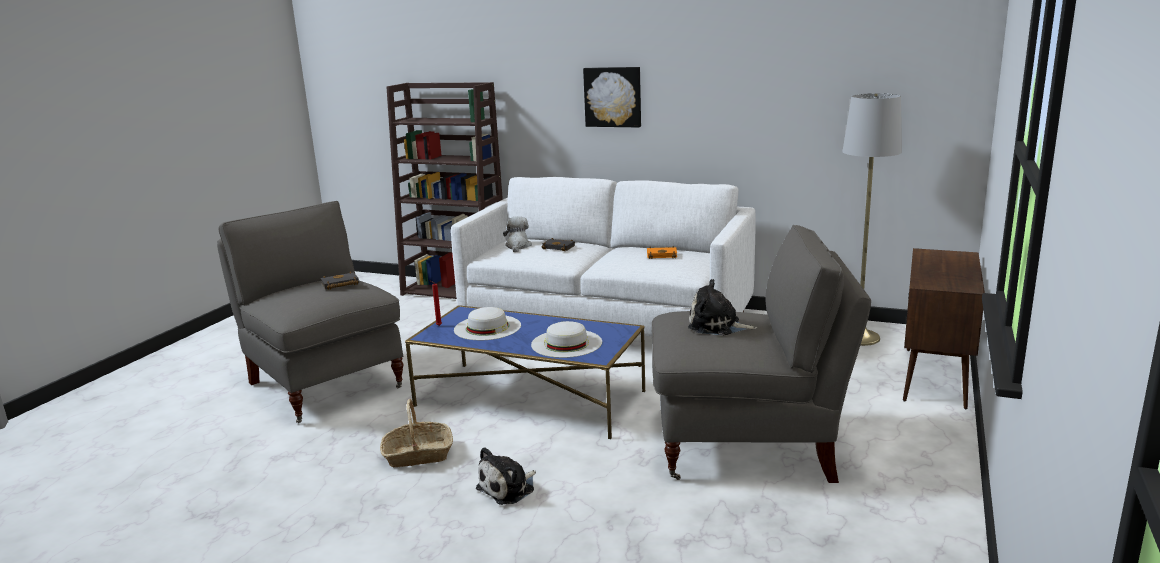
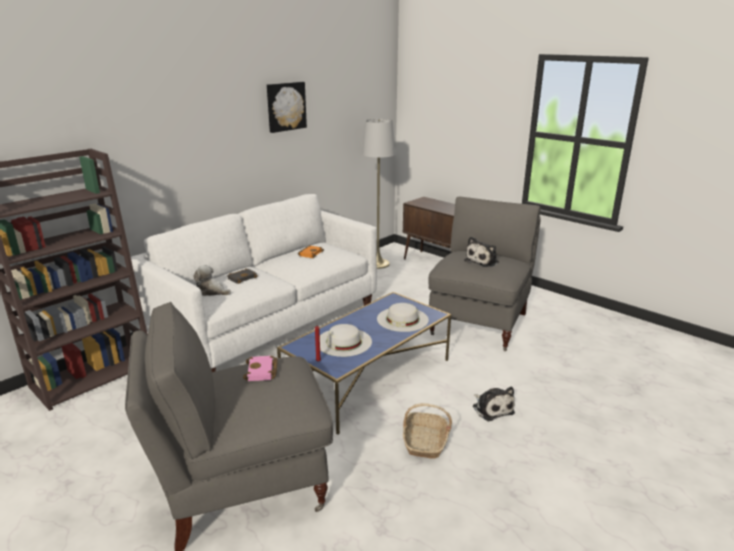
camera: 70 degrees left, 5 degrees up
(339, 285) = (262, 371): black book -> pink book
(613, 97) = (206, 145): picture -> picture (285, 106)

